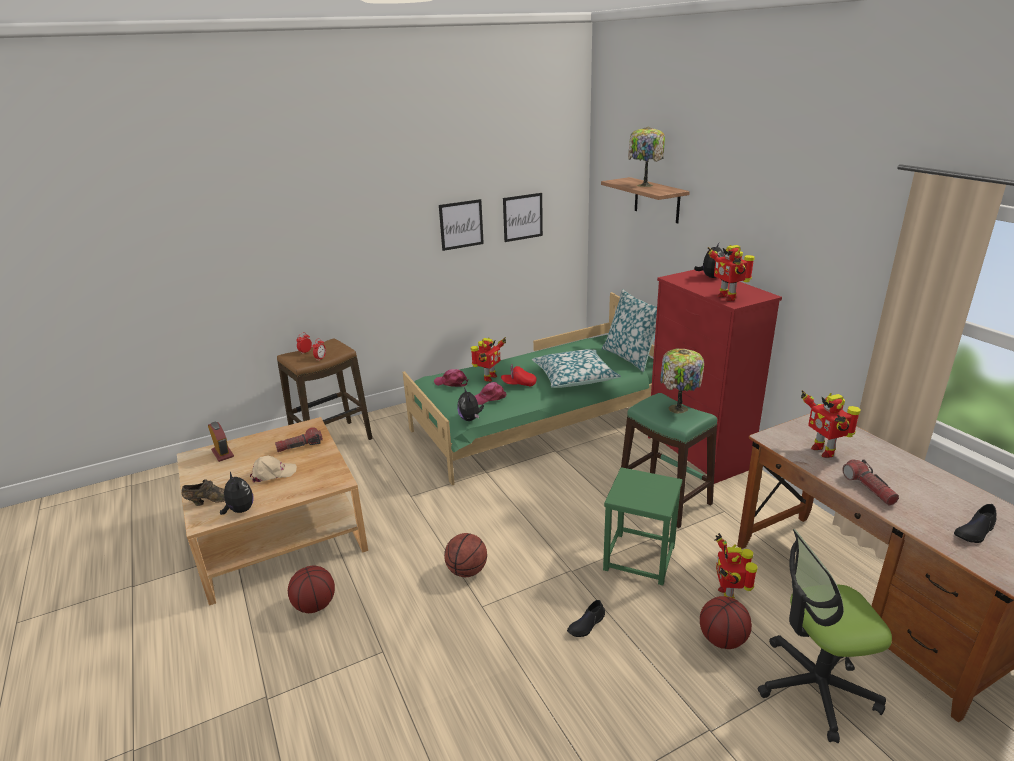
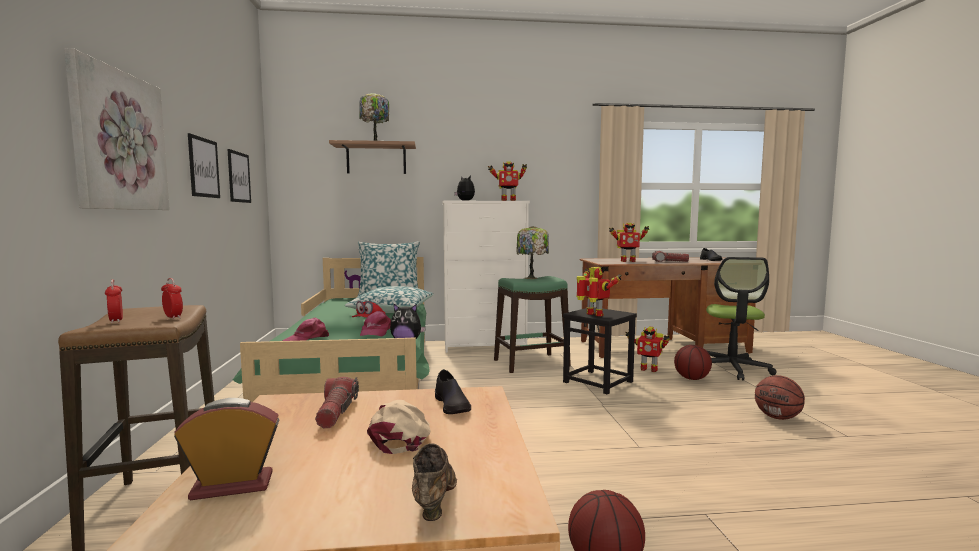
camera: 70 degrees left, 20 degrees down
(240, 510) = (502, 467): plush toy -> none
(358, 235) = (118, 141): none -> picture
(467, 571) = (581, 446): basketball -> basketball (777, 417)
(488, 378) = (331, 328): toy robot -> toy robot (594, 315)
(586, 624) = (672, 411): black shoe -> black shoe (452, 405)
(640, 558) = (598, 382): green stool -> black stool
(698, 453) = (485, 346): red dresser -> white dresser

